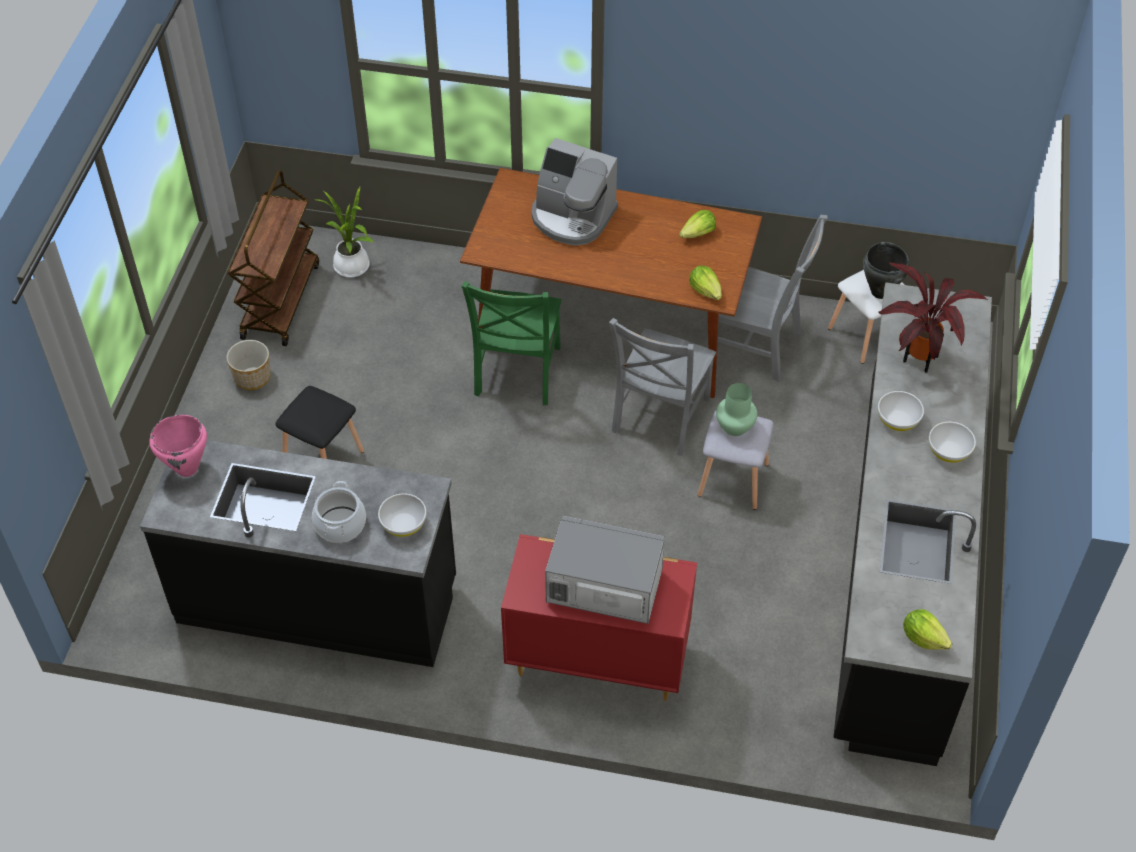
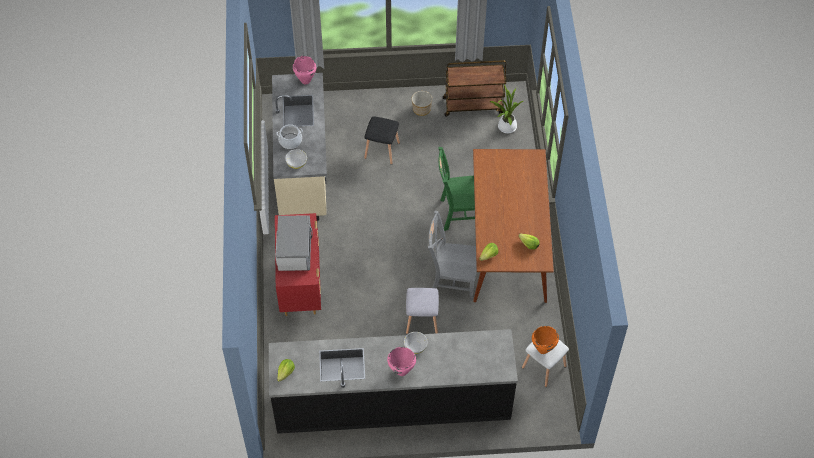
camera: 75 degrees right, 5 degrees up
(318, 601) = (303, 171): black counter -> beige counter
(572, 217) = (520, 187): coffee machine -> none
(735, 427) = (425, 297): green vase -> none
(757, 347) = (516, 316): grey chair -> none
(880, 292) = (542, 349): black cooking pot -> orange cooking pot
(916, 360) = (459, 350): potted plant -> none
(948, 451) = (402, 371): white bowl -> pink cooking pot

